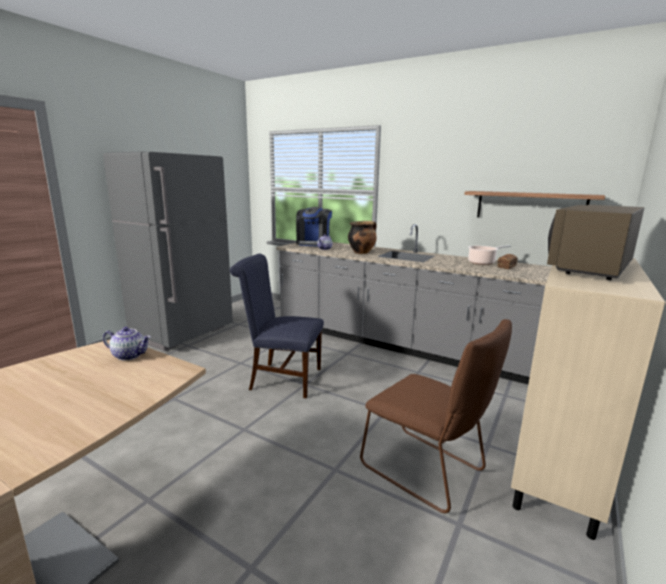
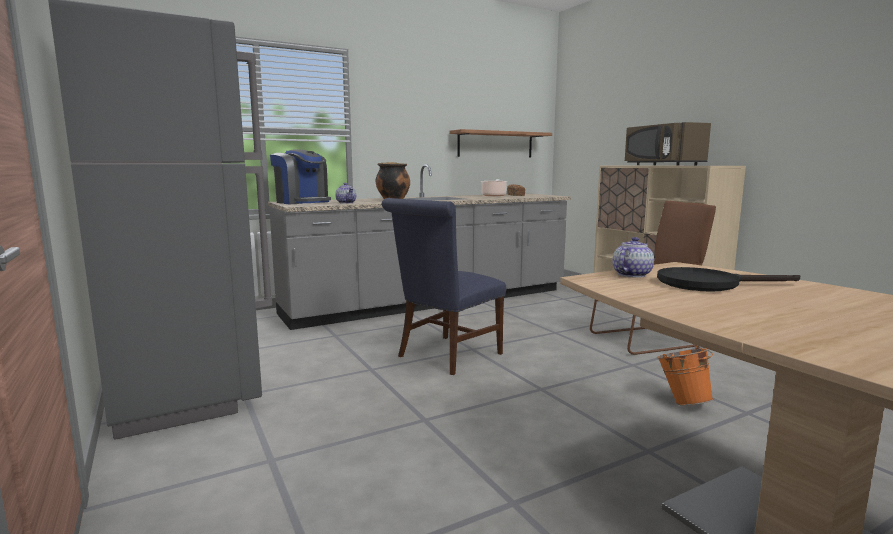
camera: 60 degrees left, 5 degrees down
(90, 383) = (708, 284): none -> black frying pan
(256, 513) = (682, 402): none -> orange bucket

